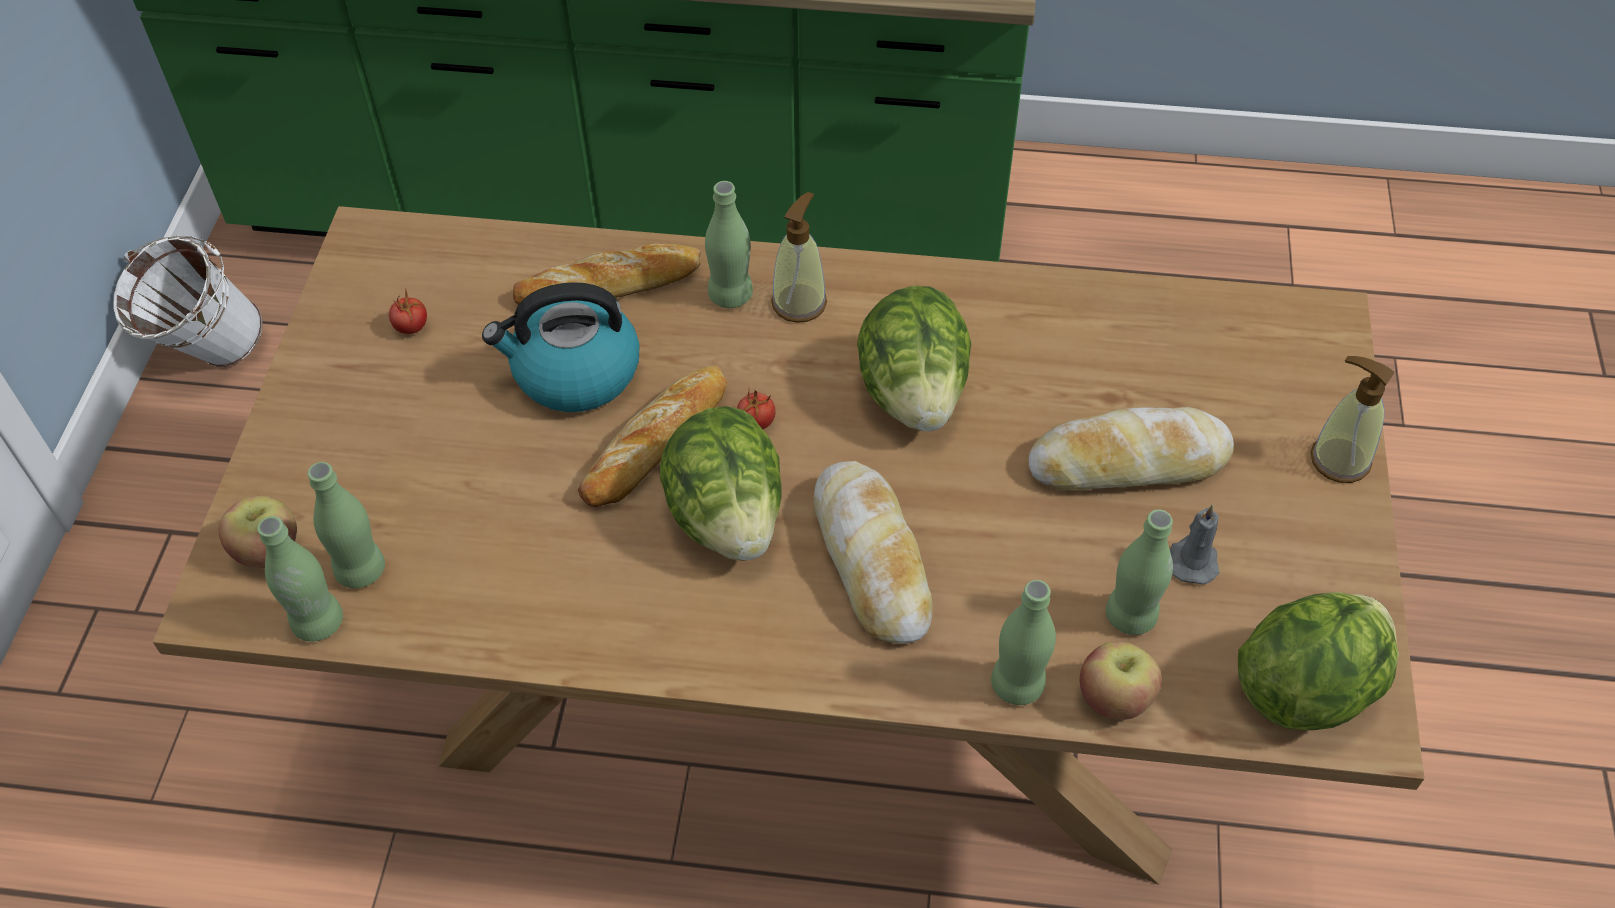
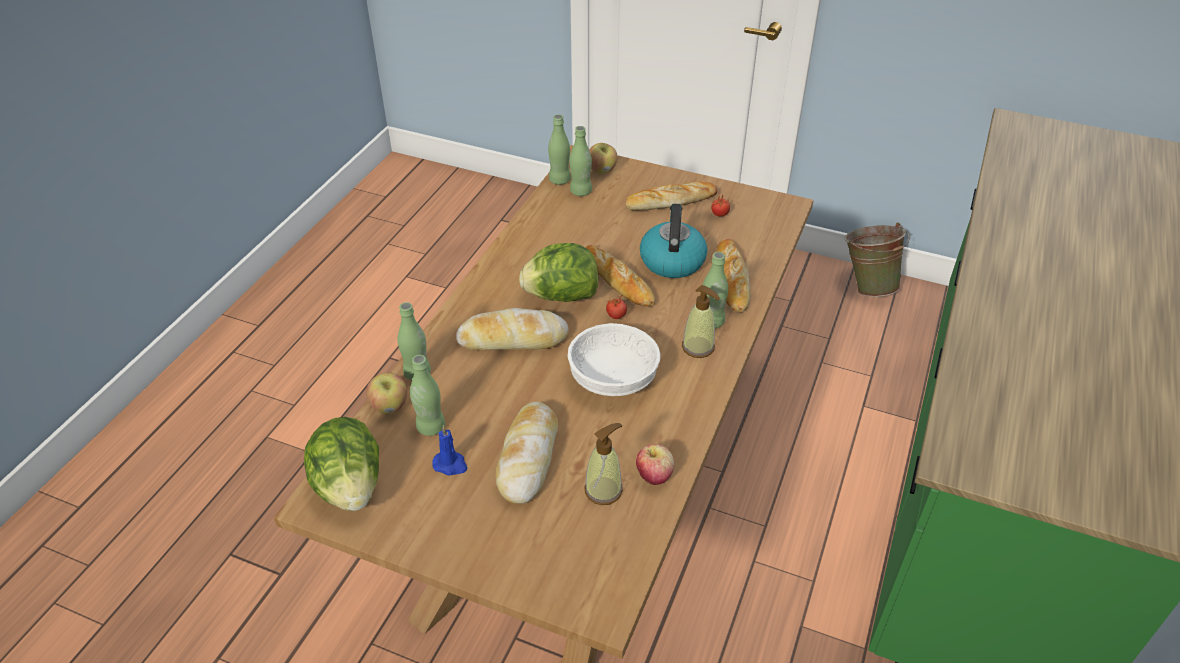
camera: 105 degrees right, 10 degrees down
(207, 357) = (867, 285): white bucket -> green bucket
(376, 409) = (670, 201): none -> bread
(913, 393) = (614, 379): lettuce -> white bowl
(1088, 309) = (654, 476): none -> apple
(1192, 560) = (450, 464): grey candle -> blue candle
(1339, 460) = (485, 565): soap dispenser -> soap dispenser (603, 490)

